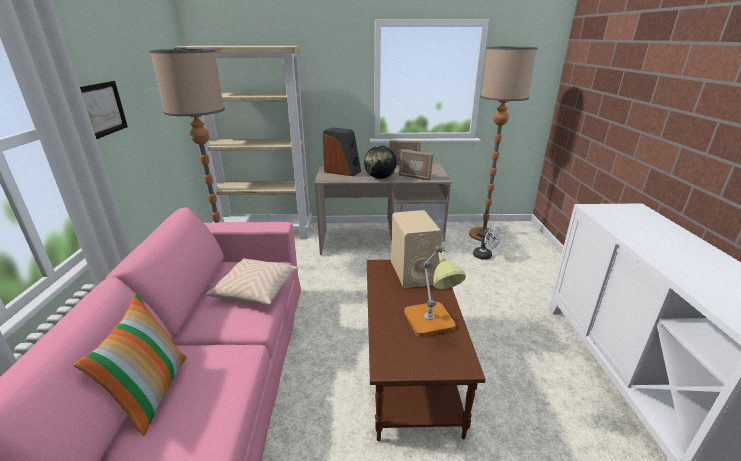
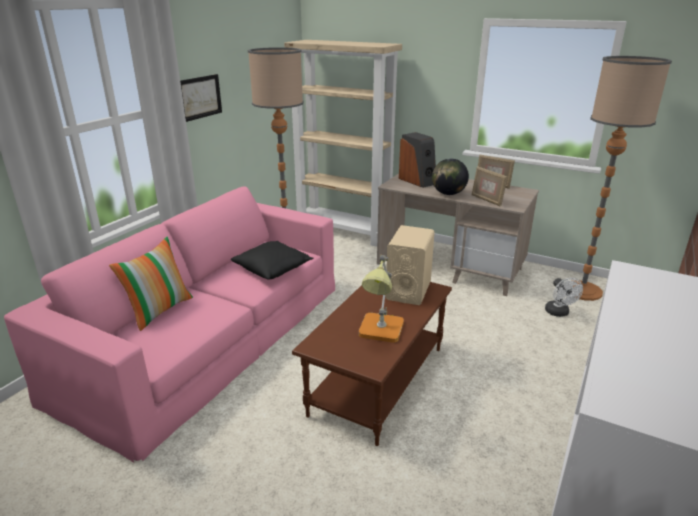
camera: 30 degrees right, 0 degrees up
(256, 290) = (273, 268): beige pillow -> black pillow

